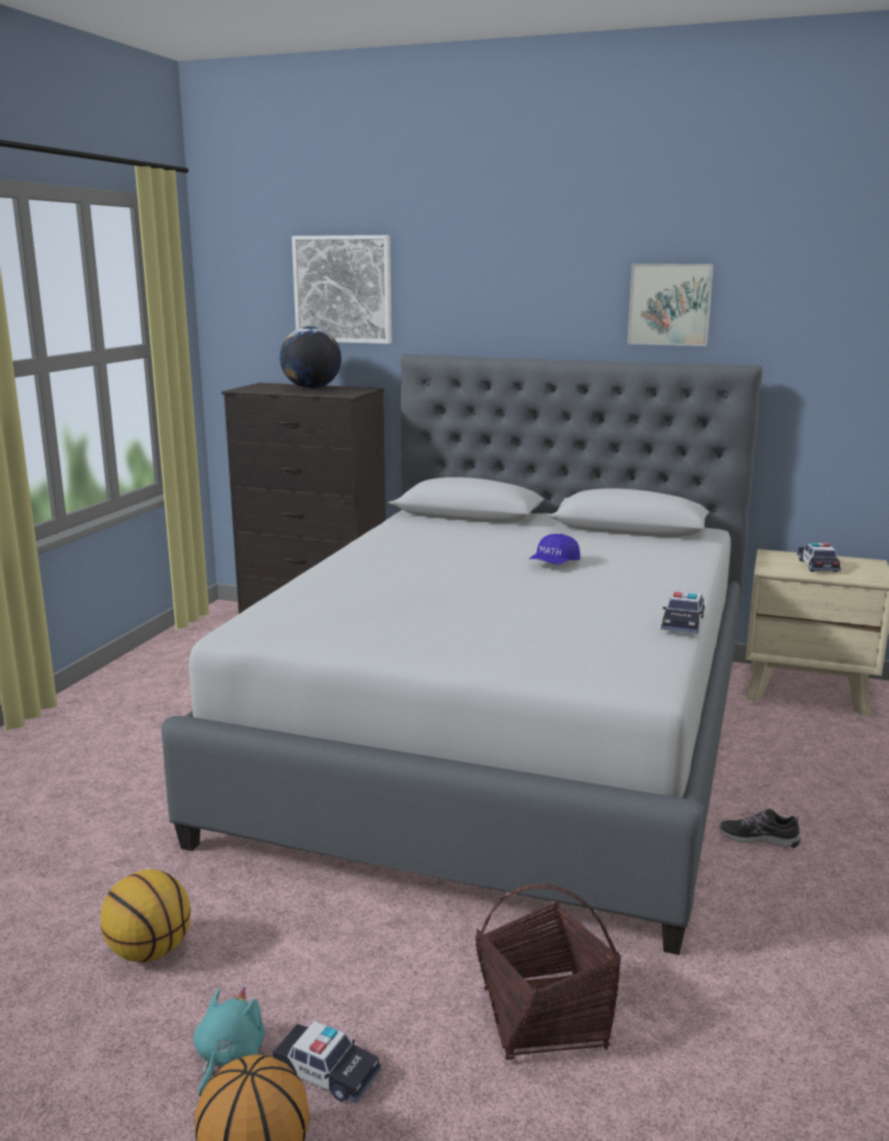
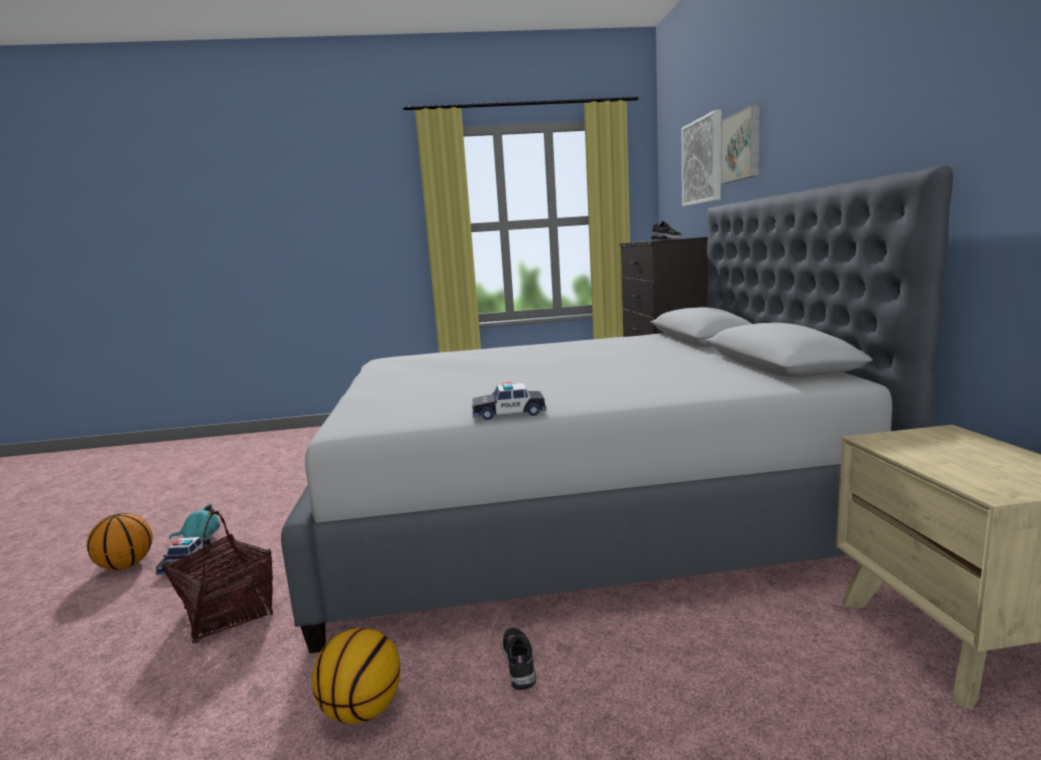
camera: 65 degrees right, 5 degrees down
(150, 950) = (281, 497): basketball -> basketball (362, 710)
(311, 388) = (666, 239): globe -> shoe
(554, 564) = (611, 369): blue cap -> none
(670, 304) = (884, 110): picture -> picture (742, 146)
(817, 565) = (965, 455): toy car -> none

